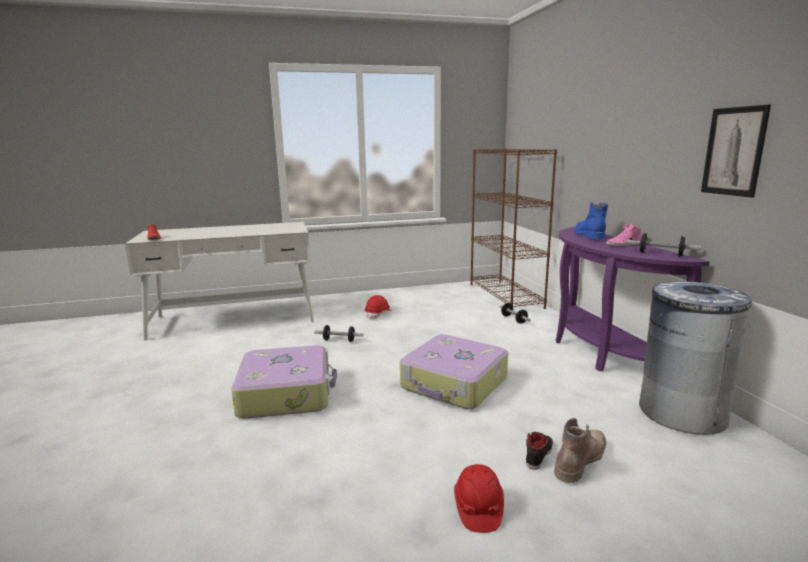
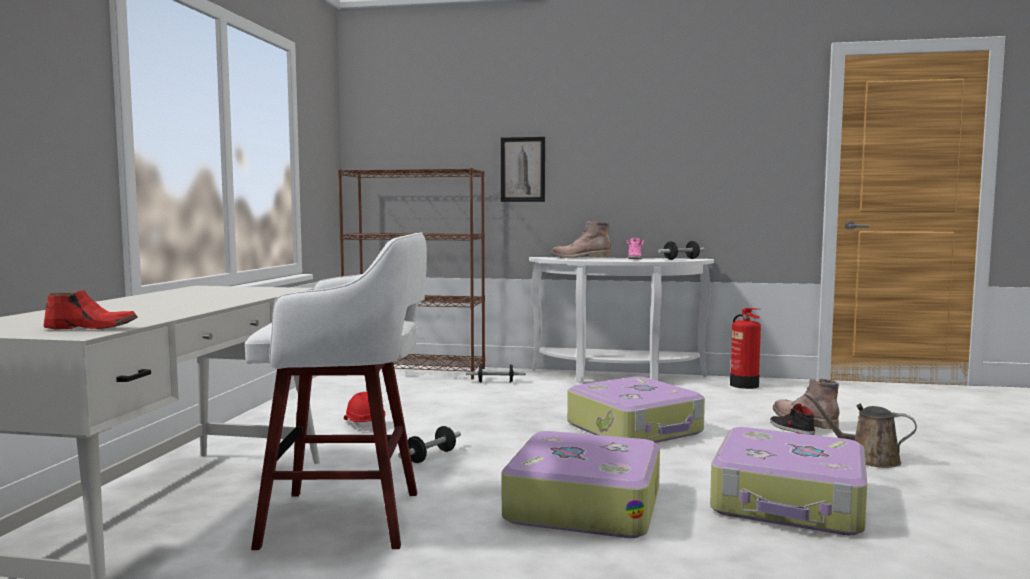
camera: 65 degrees left, 10 degrees down
(243, 346) = (348, 519): none -> white stool
(326, 467) = (789, 502): none -> suitcase
(478, 508) = (867, 459): red hard hat -> brown watering can
(588, 235) = (579, 258): blue boot -> brown boot
(598, 352) = (616, 378): purple console table -> white console table
(681, 412) = (744, 385): grey trash can -> fire extinguisher
(734, 151) = (718, 169): picture -> picture (522, 169)

